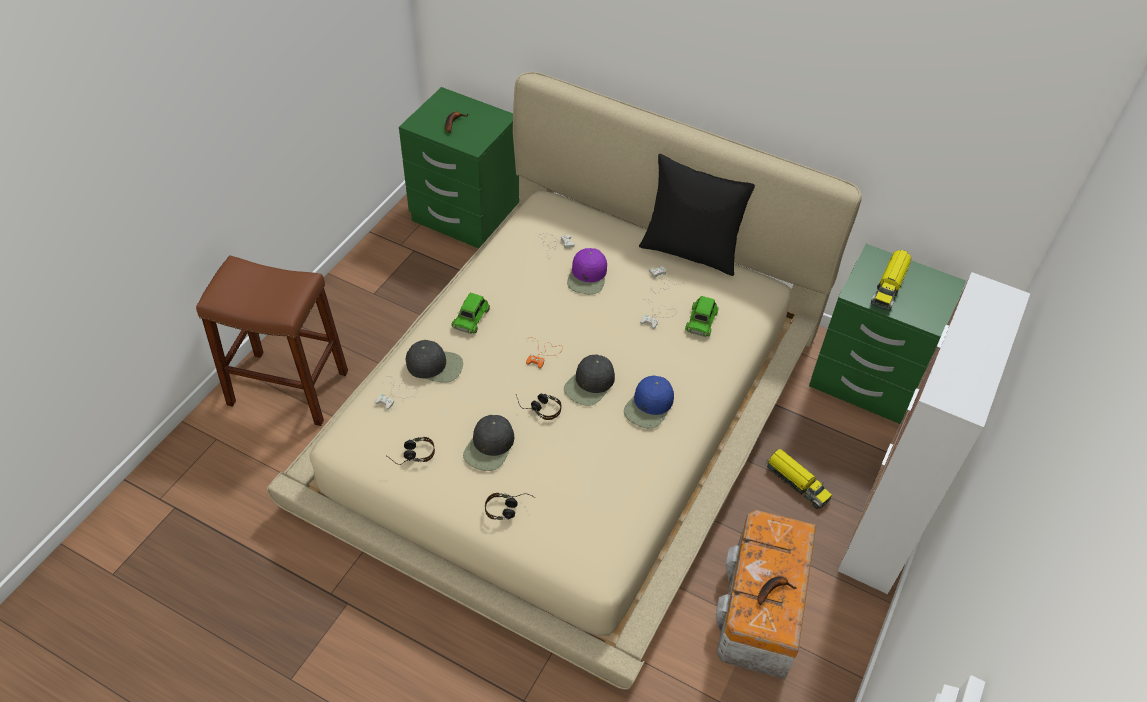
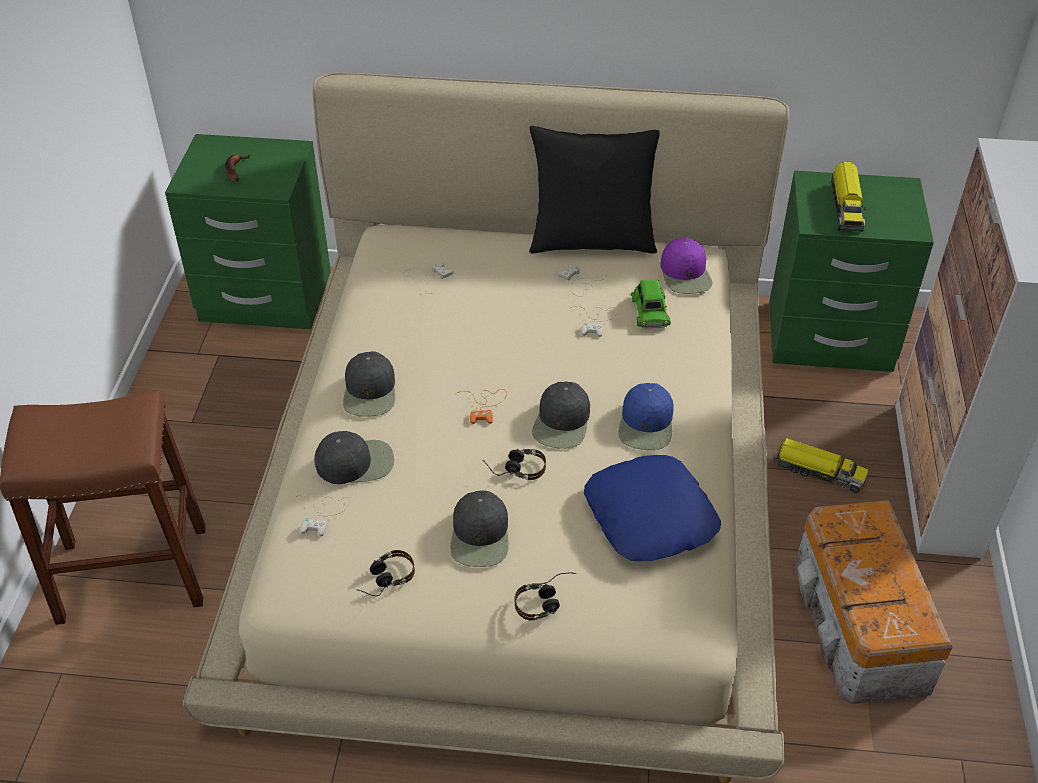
camera: 20 degrees left, 5 degrees down
(471, 317) = (370, 392): green toy car -> black cap
(587, 276) = (489, 302): purple cap -> purple cap (686, 274)
(614, 475) = (651, 516): none -> blue pillow
(772, 589) = (886, 588): banana -> none

